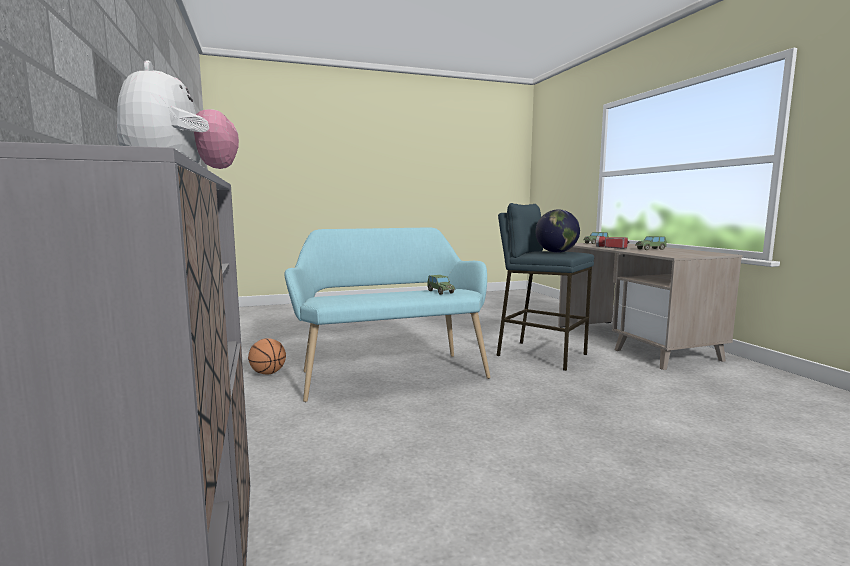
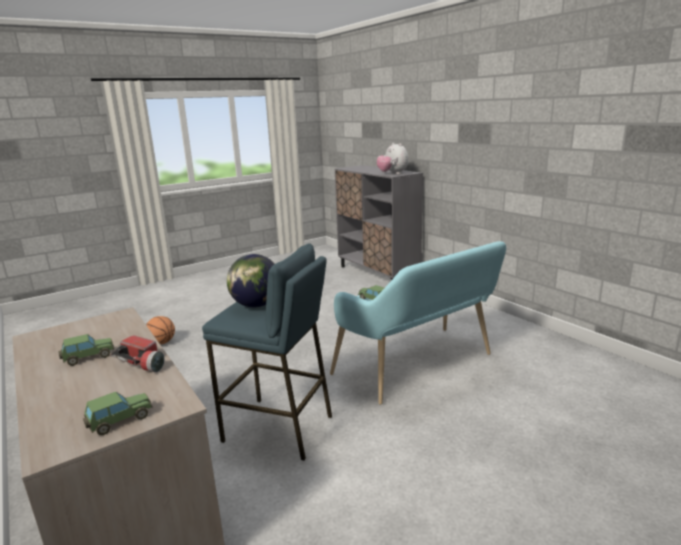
camera: 165 degrees right, 10 degrees up
(268, 373) = (514, 348): basketball -> basketball (162, 343)

